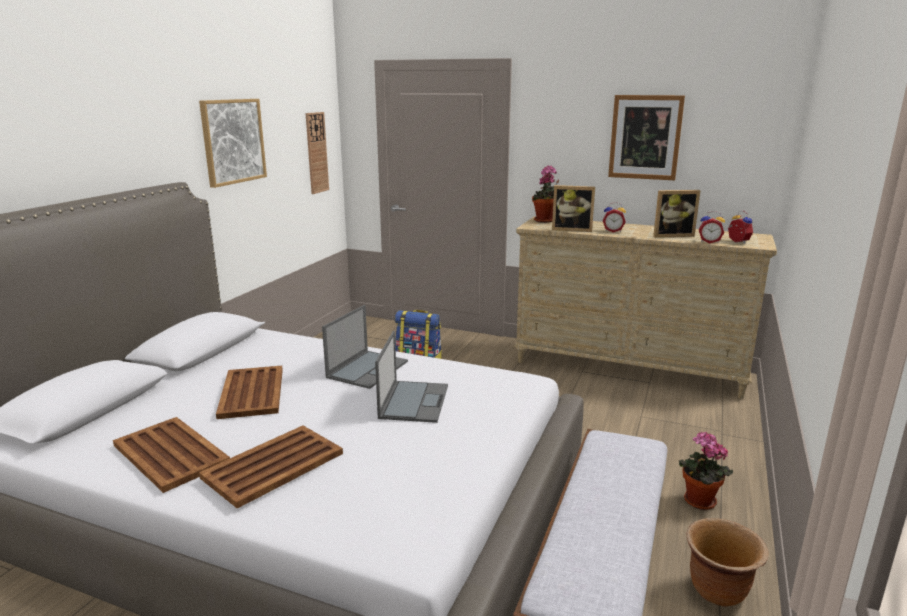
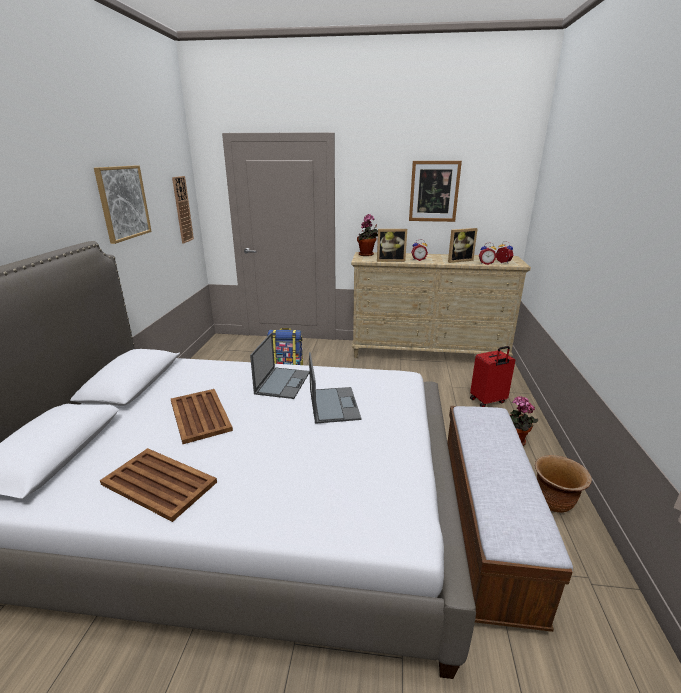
camera: 15 degrees left, 5 degrees up
(275, 465) = (257, 478): brown tray -> none
(687, 442) = (488, 401): none -> red suitcase

